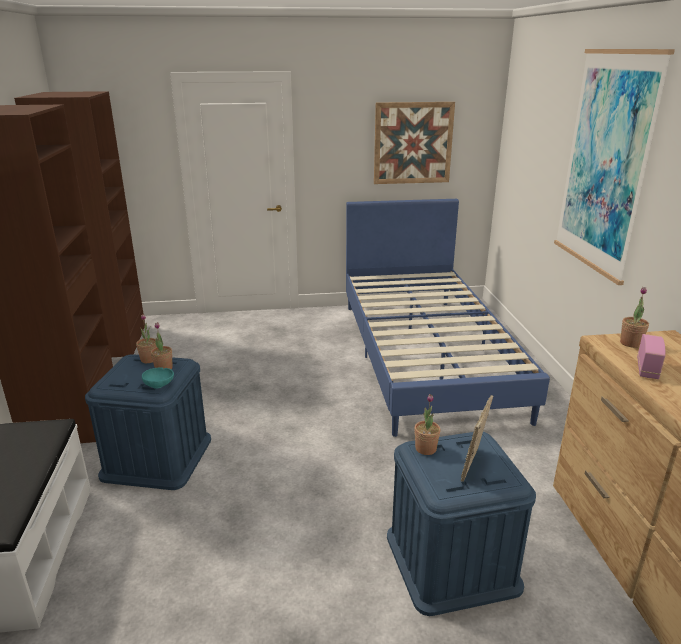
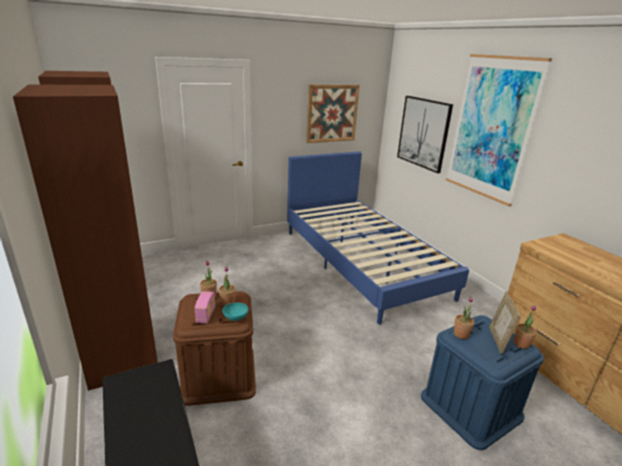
camera: 20 degrees left, 0 degrees up
(157, 457) = (218, 374): blue storage box -> brown storage box
(536, 172) = (423, 133): none -> picture
(630, 343) = (552, 244): potted plant -> potted plant (521, 344)
(647, 369) = (577, 261): radio -> radio (206, 315)

